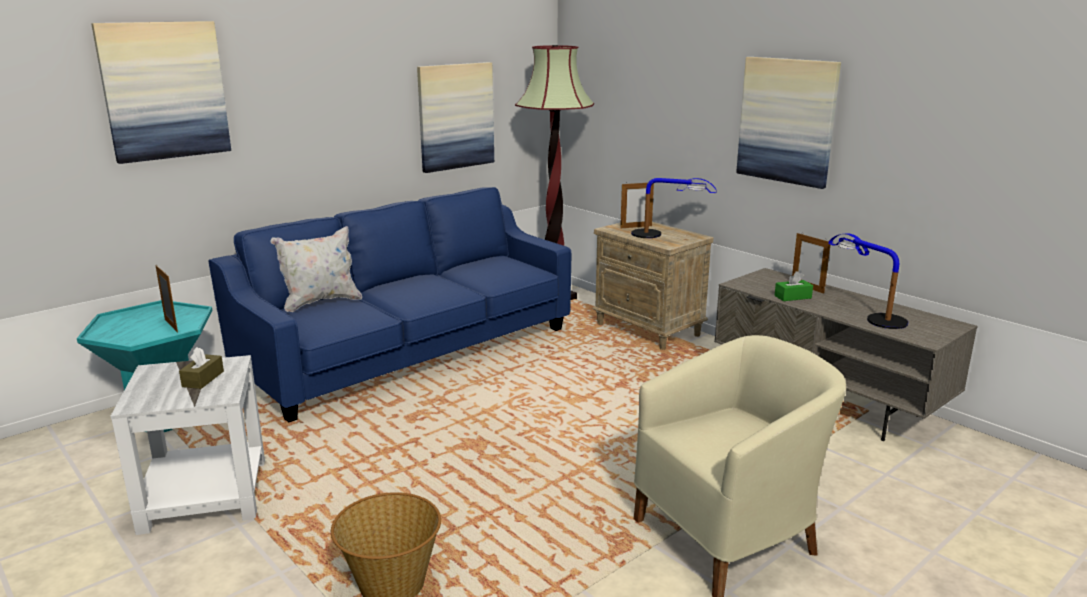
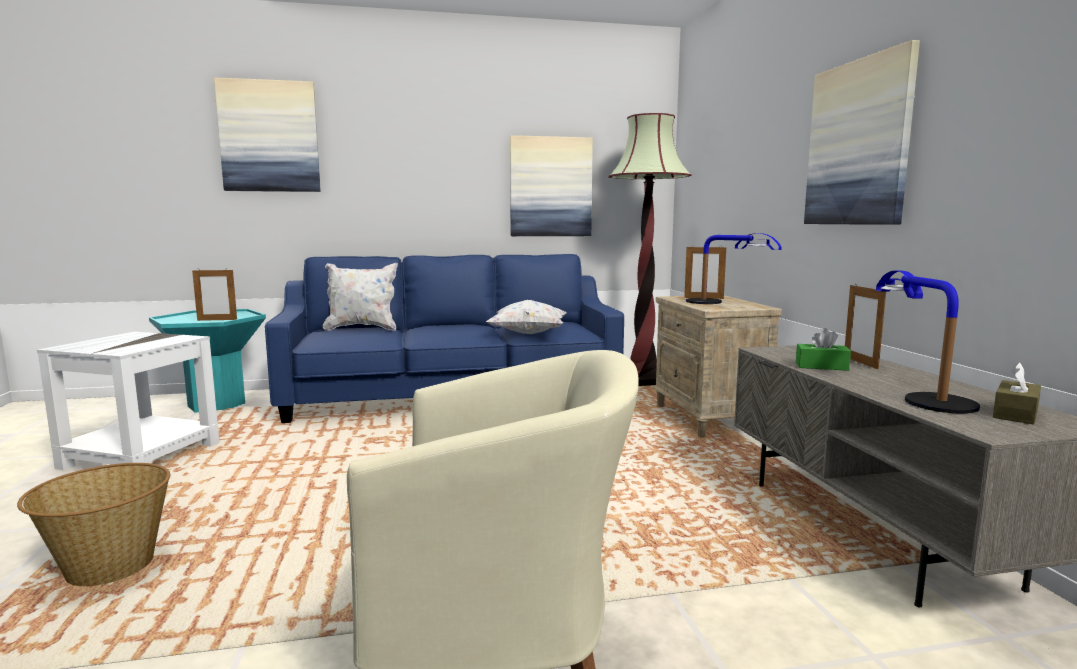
camera: 30 degrees right, 10 degrees down
(171, 325) = (217, 320): picture frame -> picture frame turned 90 degrees clockwise
(203, 379) = (142, 342): brown tissue box -> brown tissue box (1015, 414)
(492, 281) = (528, 334): none -> white pillow

